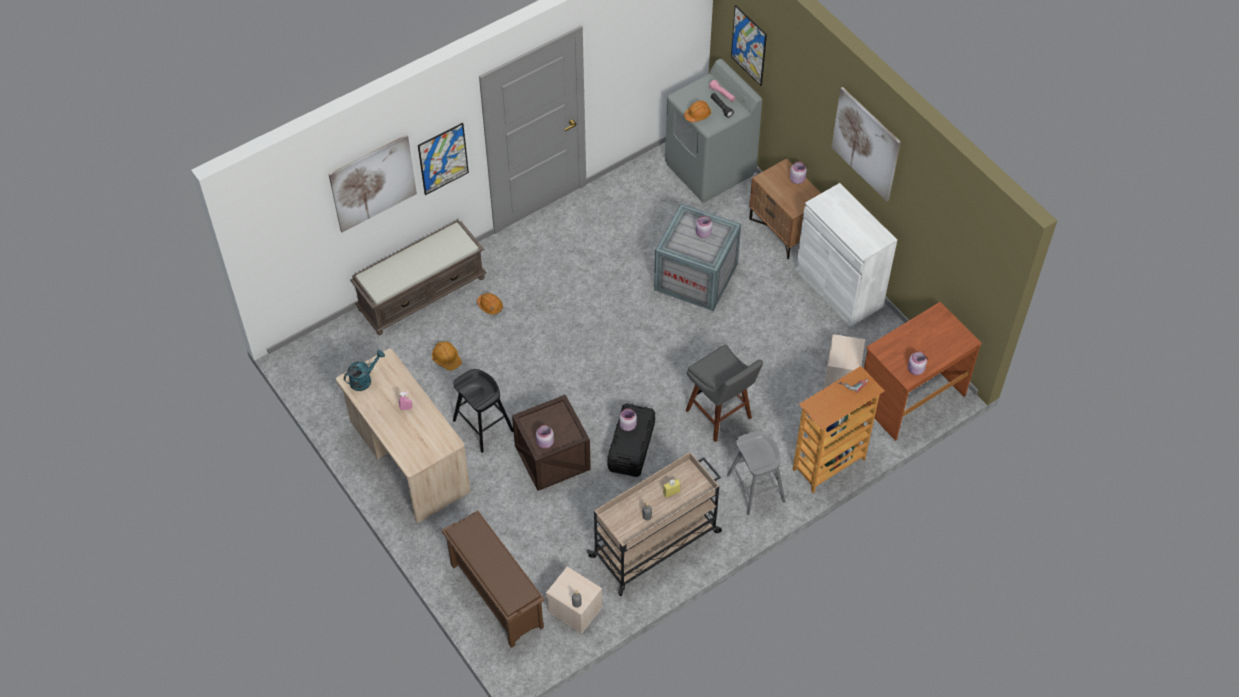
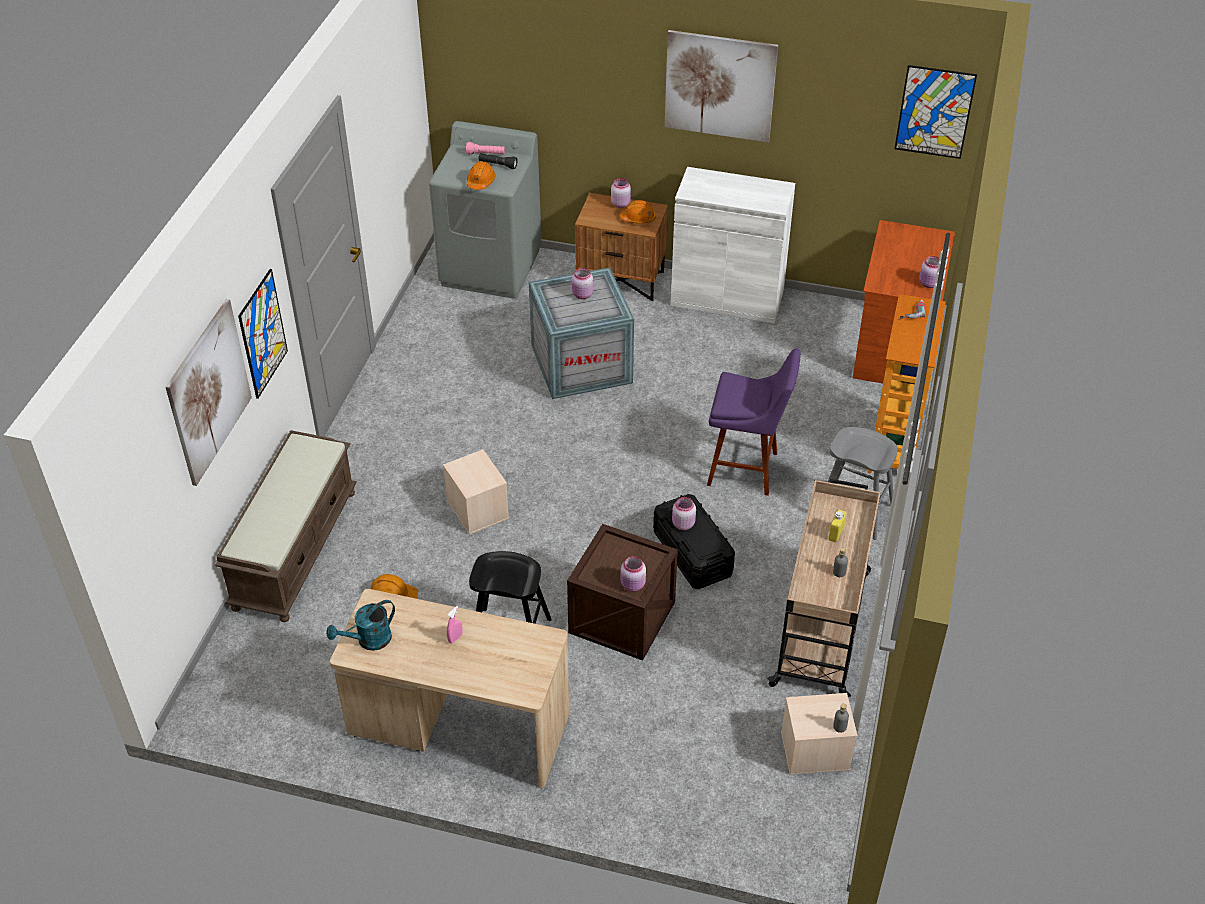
camera: 40 degrees left, 10 degrees down
(364, 379) = (368, 641): turquoise watering can -> turquoise watering can turned 135 degrees counterclockwise
(490, 306) = (390, 515): orange hard hat -> orange hard hat (638, 218)
(495, 595) = (716, 800): brown shoe rack -> none
(720, 416) = (747, 469): grey stool -> purple stool
(749, 45) = (497, 74): picture -> picture (934, 112)
(842, 373) = (813, 365): beige storage box -> beige storage box (476, 509)

